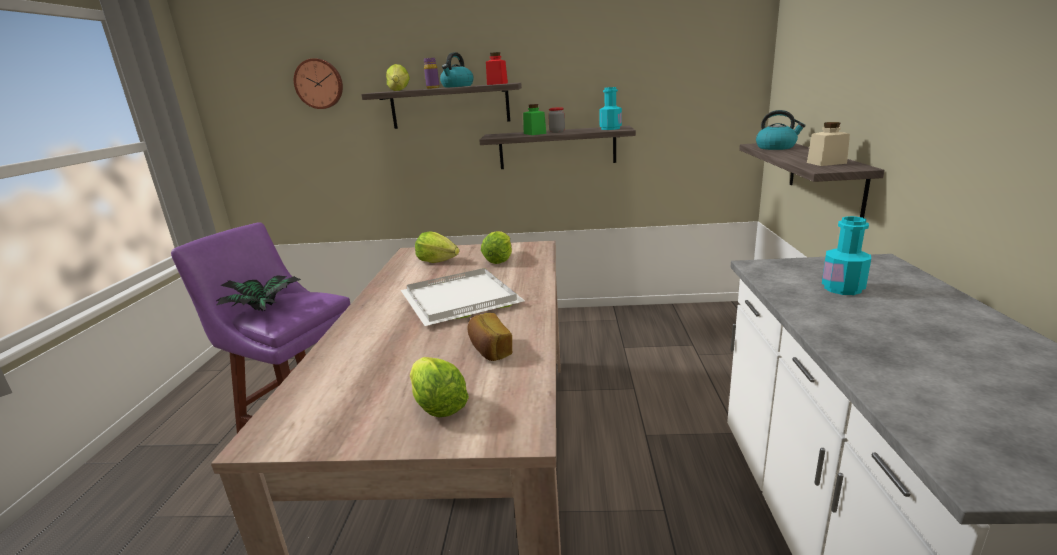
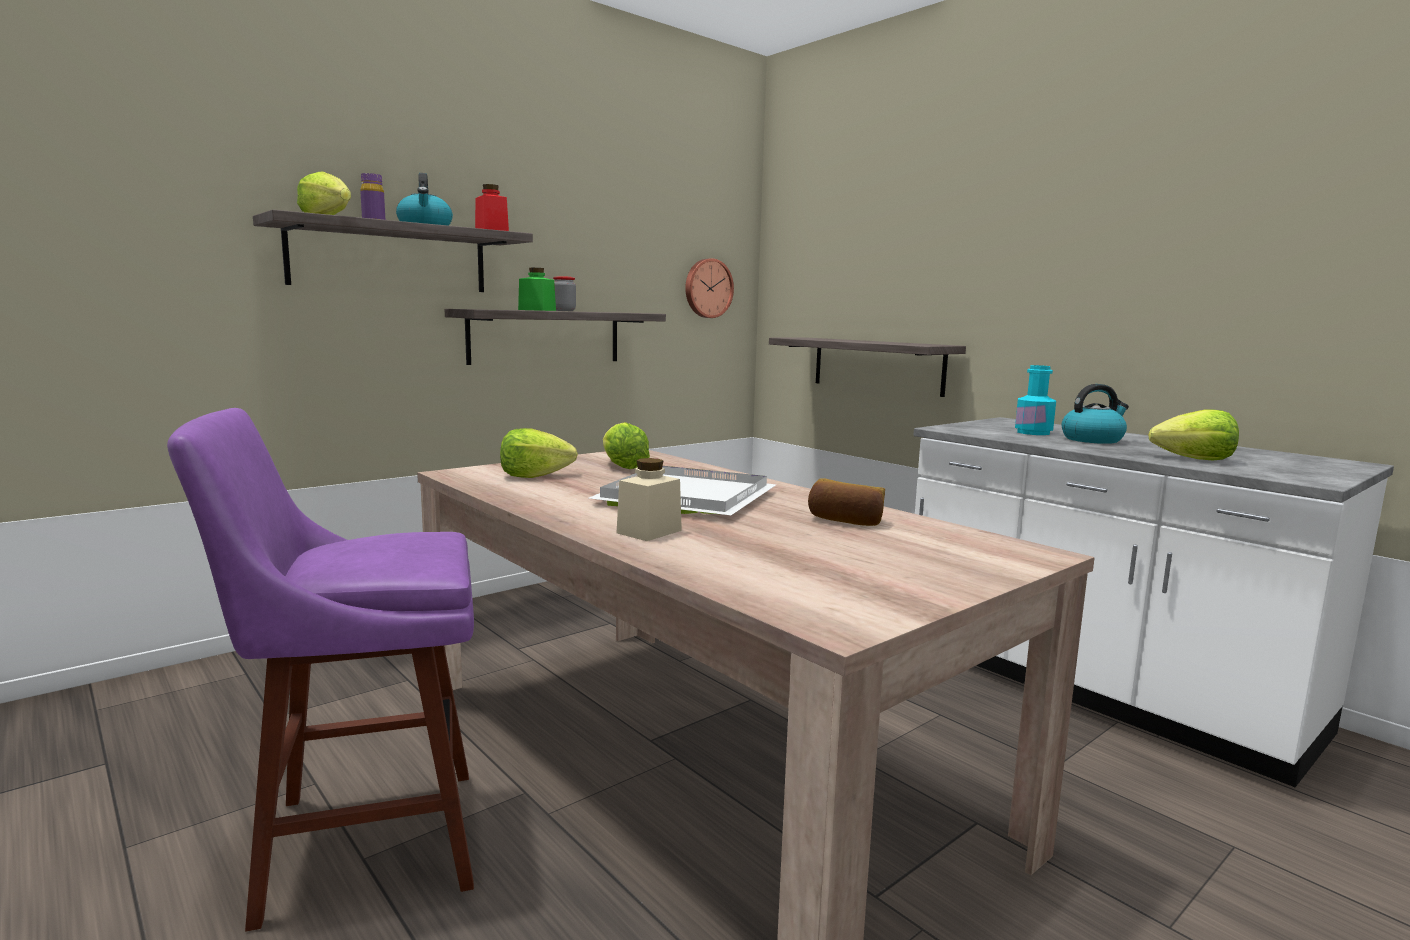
camera: 45 degrees left, 10 degrees down
(266, 309) = (362, 558): potted plant -> none
(319, 84) = (123, 180): wall clock -> wall clock (707, 288)
(437, 405) = (925, 559): lettuce -> lettuce (1195, 459)
(610, 129) = (626, 312): turquoise bottle -> none
(776, 147) = (818, 338): kettle -> kettle (1092, 439)
(826, 163) = (909, 343): beige jar -> beige jar (649, 532)

